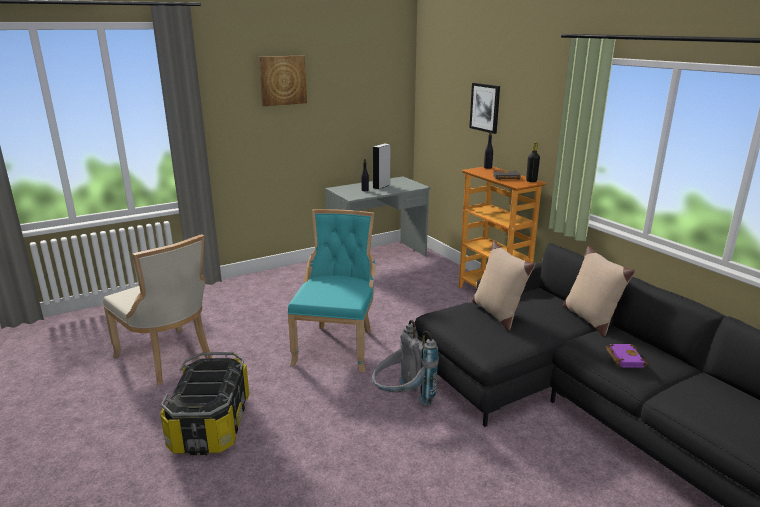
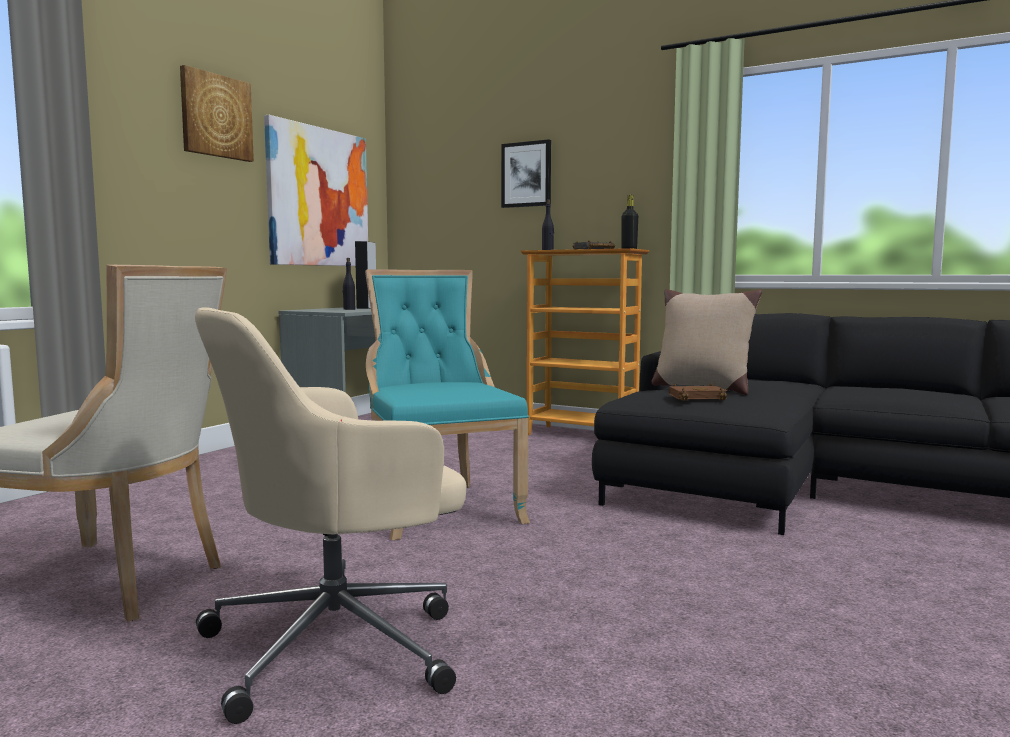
camera: 30 degrees left, 15 degrees down
(210, 424) = (339, 643): storage box -> beige office chair
(356, 114) = (318, 197): none -> picture
(402, 400) = (633, 536): grey backpack -> none
(470, 327) = (697, 397): none -> brown book
(590, 319) = (803, 383): beige pillow -> none
(623, 358) = (911, 391): purple book -> none

